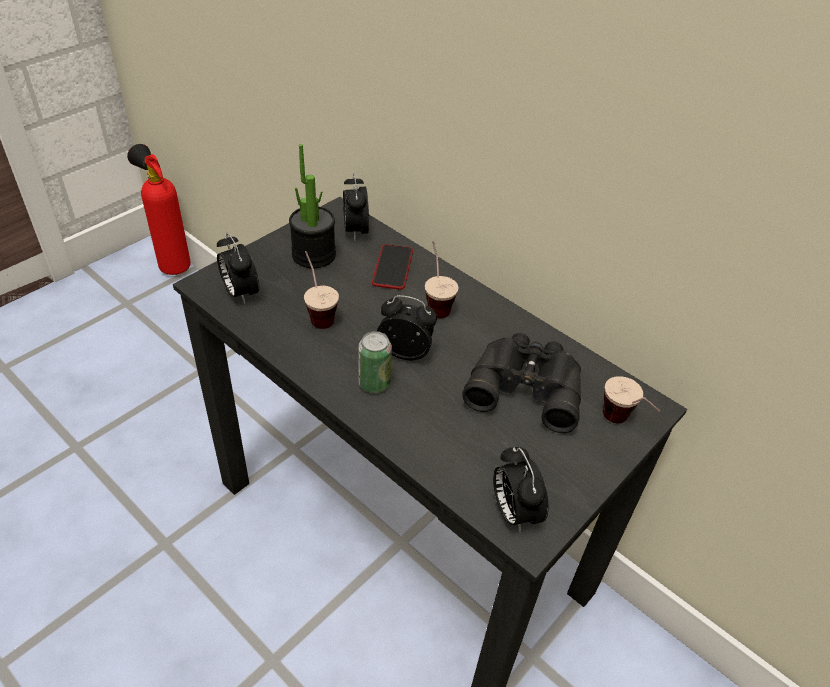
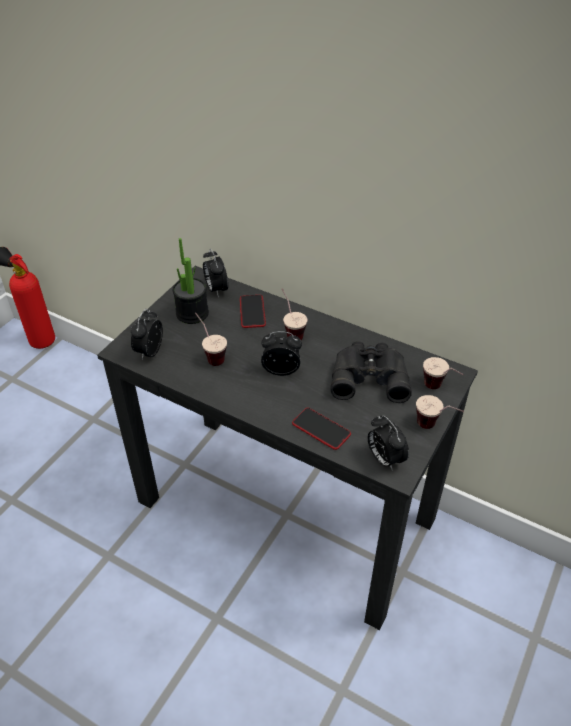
camera: 10 degrees left, 0 degrees up
(240, 293) = (149, 351): alarm clock -> alarm clock turned 60 degrees clockwise
(374, 383) = (267, 396): can -> none
(434, 447) = (321, 429): none -> phone
(601, 481) = (435, 428): none -> cup

